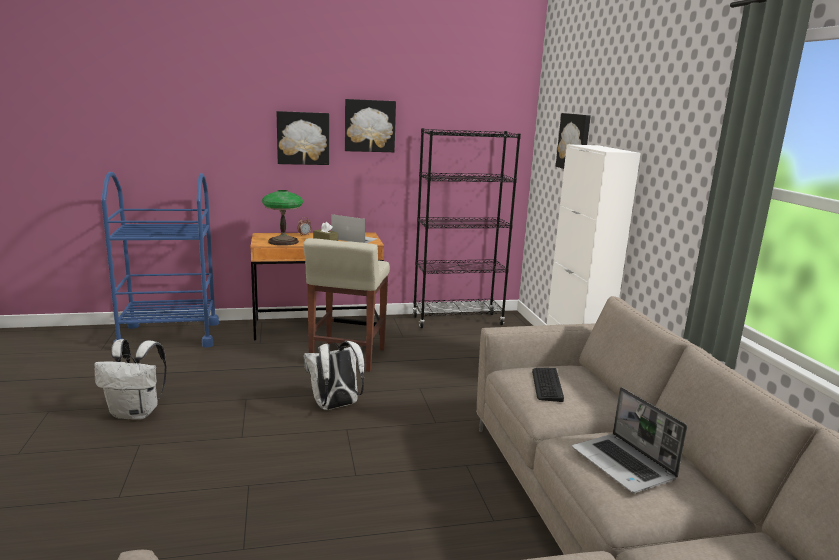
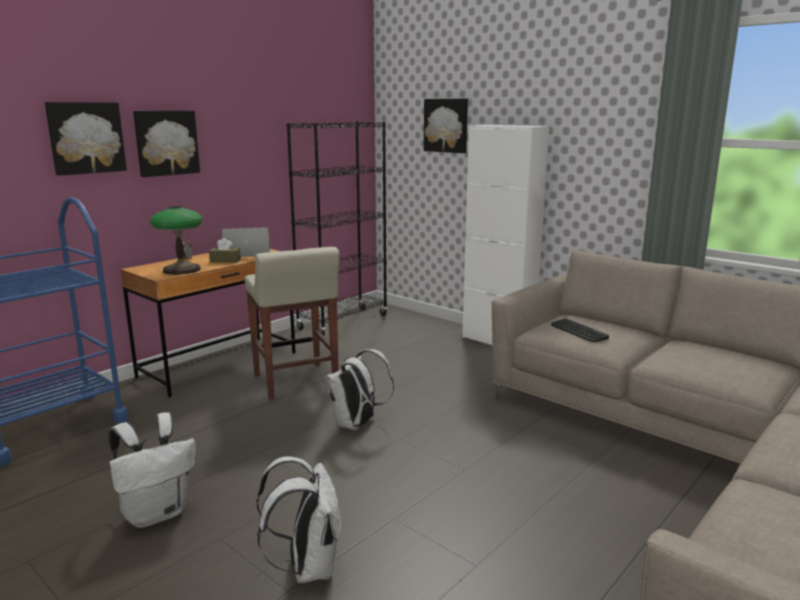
camera: 35 degrees left, 0 degrees up
(152, 488) = (308, 566): none -> white backpack
(369, 126) = (234, 123): picture -> picture (86, 138)
(624, 465) = (710, 362): laptop -> none

